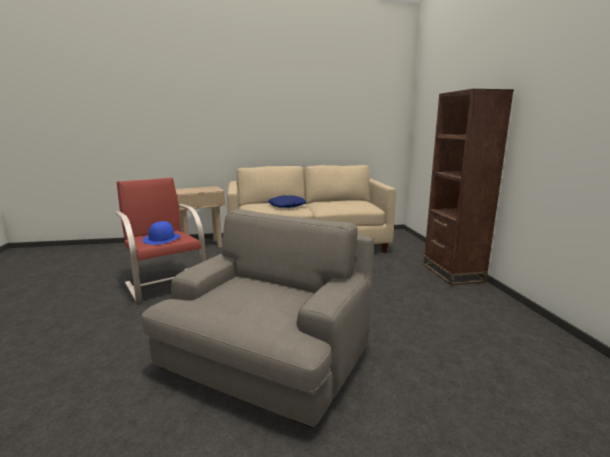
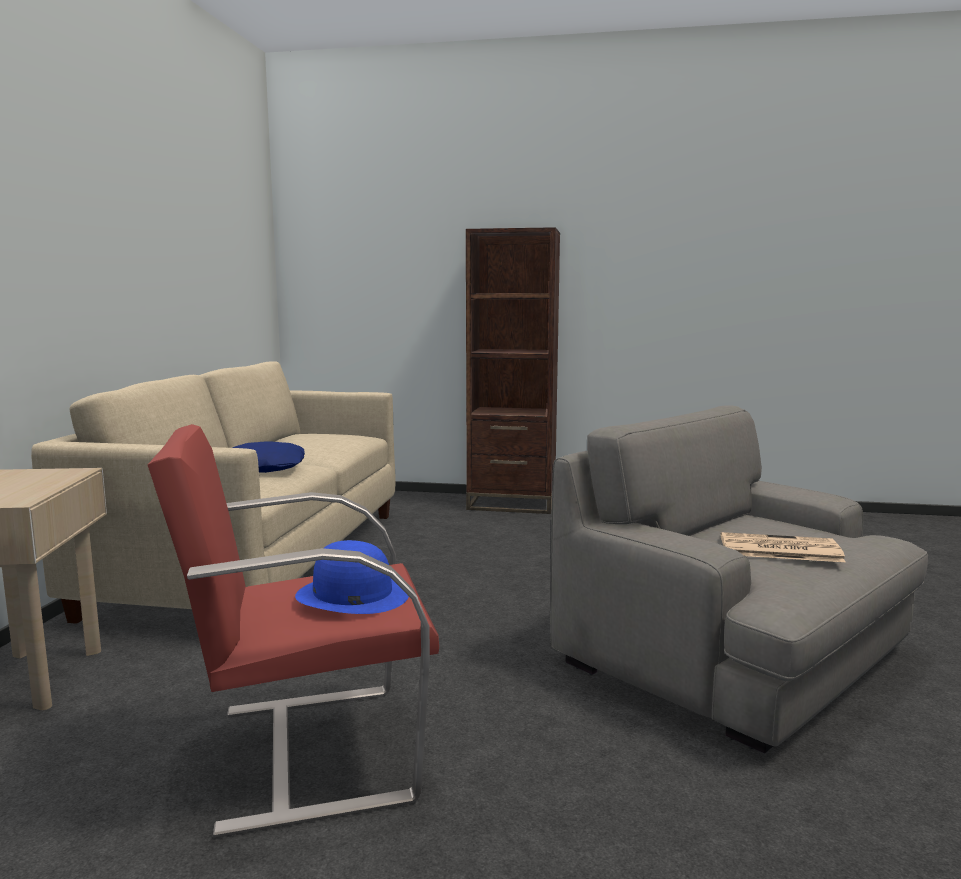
camera: 70 degrees left, 5 degrees down
(236, 299) = (778, 549): none -> newspaper

